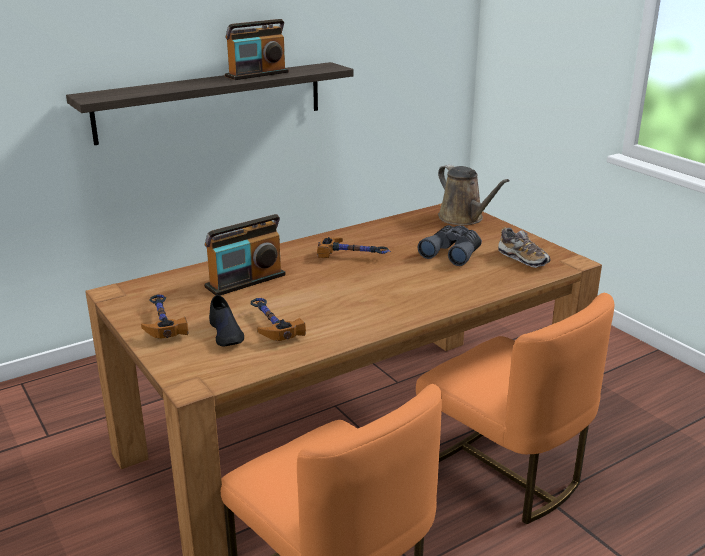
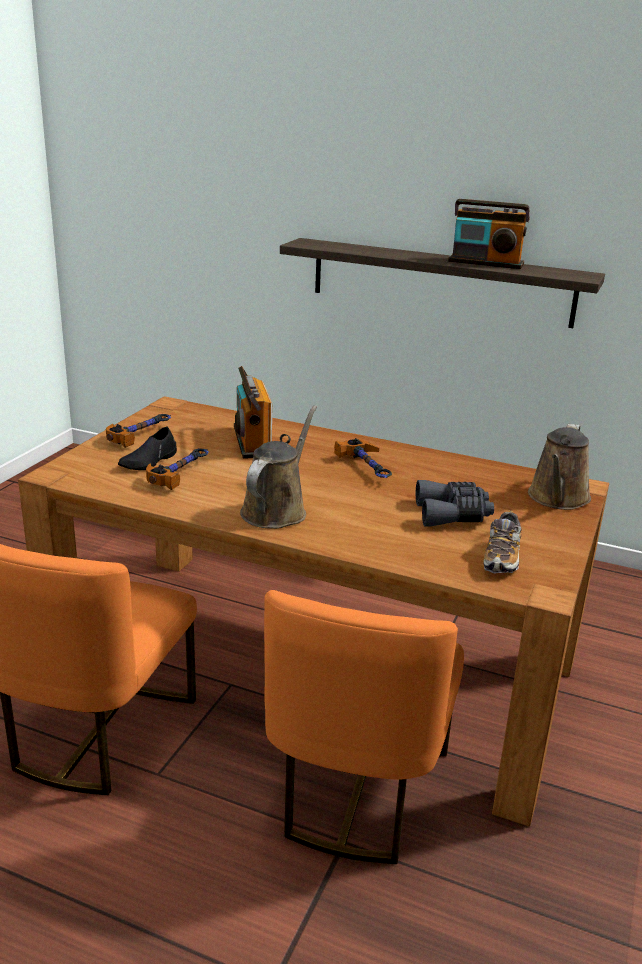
camera: 55 degrees right, 0 degrees up
(245, 281) = (250, 441): radio -> radio turned 60 degrees clockwise
(382, 306) = (276, 510): none -> brown watering can

